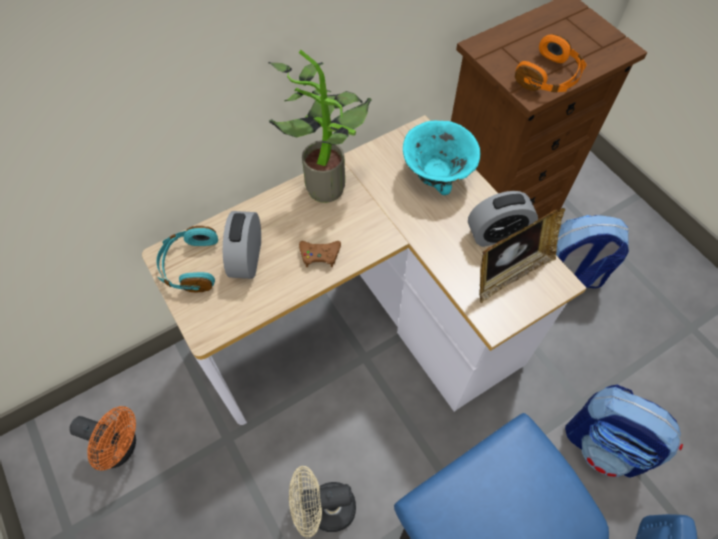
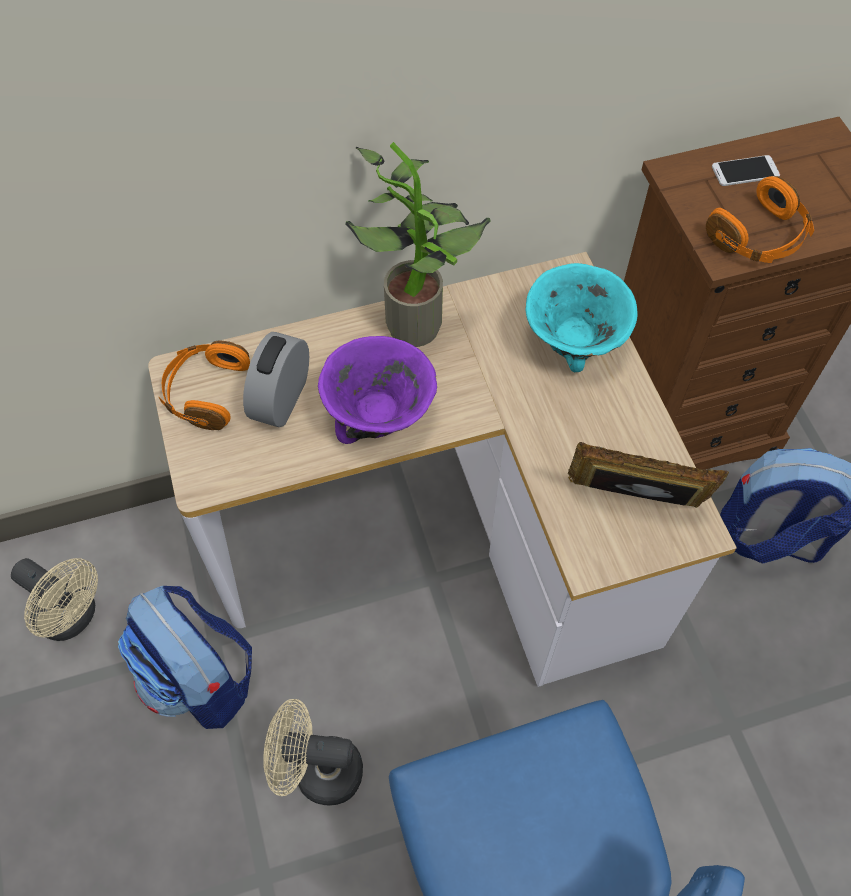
camera: 15 degrees right, 0 degrees up
(121, 448) = (73, 617): orange fan -> beige fan
(190, 266) = (205, 392): turquoise headphones -> orange headphones
(320, 255) = (378, 416): brown game controller -> purple bowl
(497, 234) = (633, 443): alarm clock -> none
(510, 273) = (633, 502): picture frame -> picture frame turned 150 degrees counterclockwise
(525, 37) = (745, 171): none -> phone
(605, 445) = (748, 793): backpack -> backpack (201, 679)

